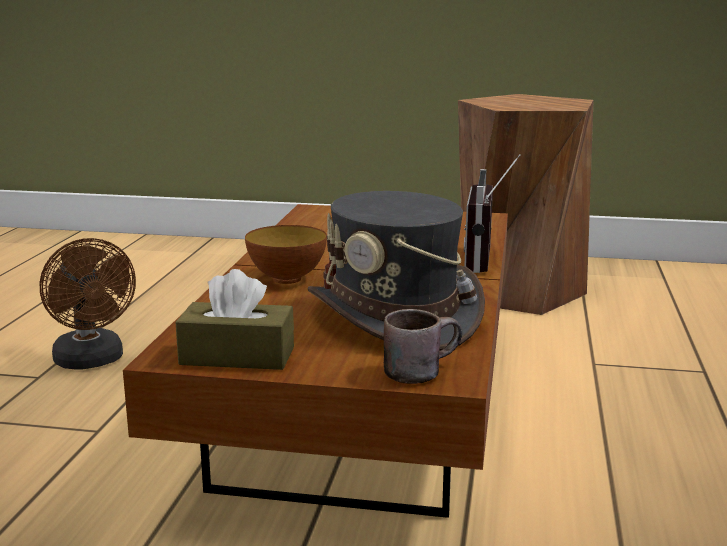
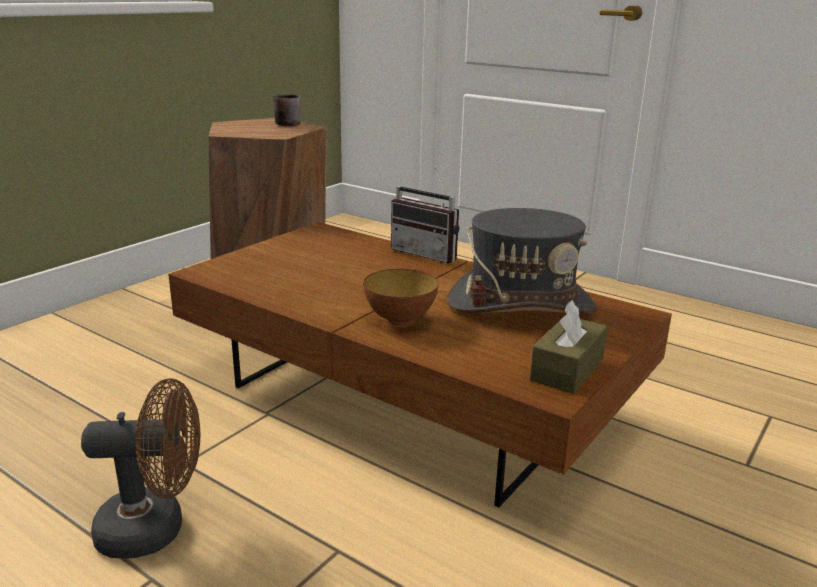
camera: 65 degrees left, 5 degrees up
(419, 370) = (622, 319): brown mug -> brown mug (286, 123)

